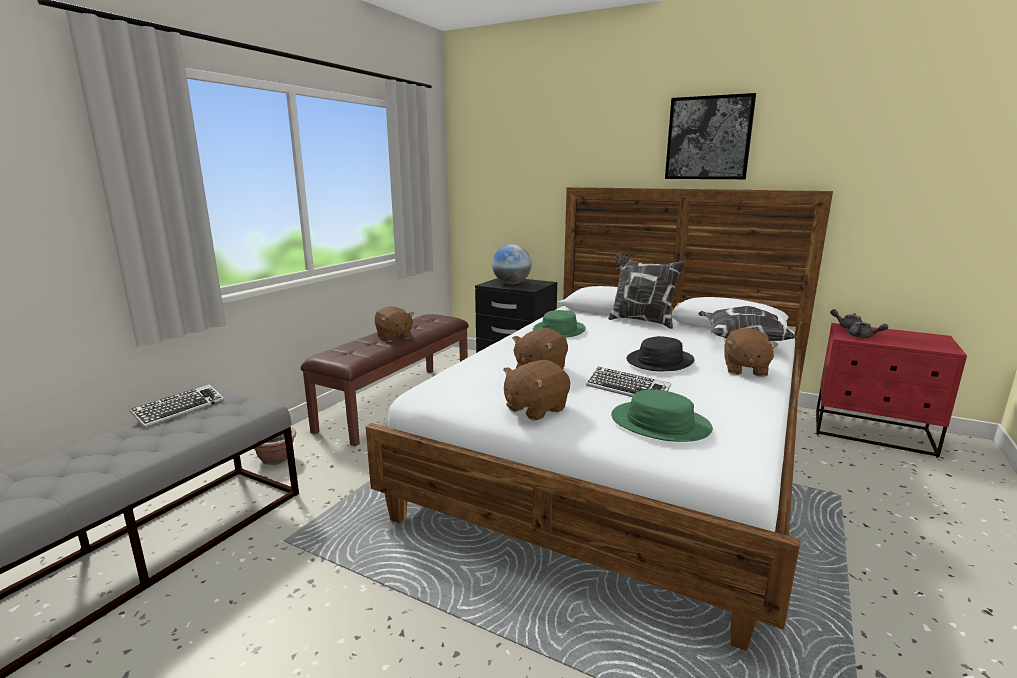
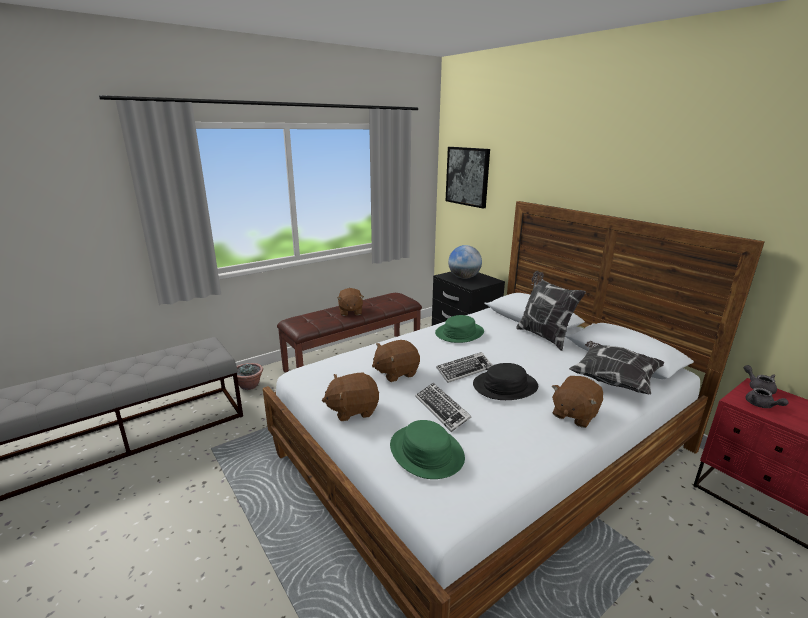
camera: 25 degrees right, 5 degrees up
(179, 410) = (177, 348): keyboard -> keyboard (464, 370)
(708, 138) = (644, 169): picture -> picture (467, 176)

